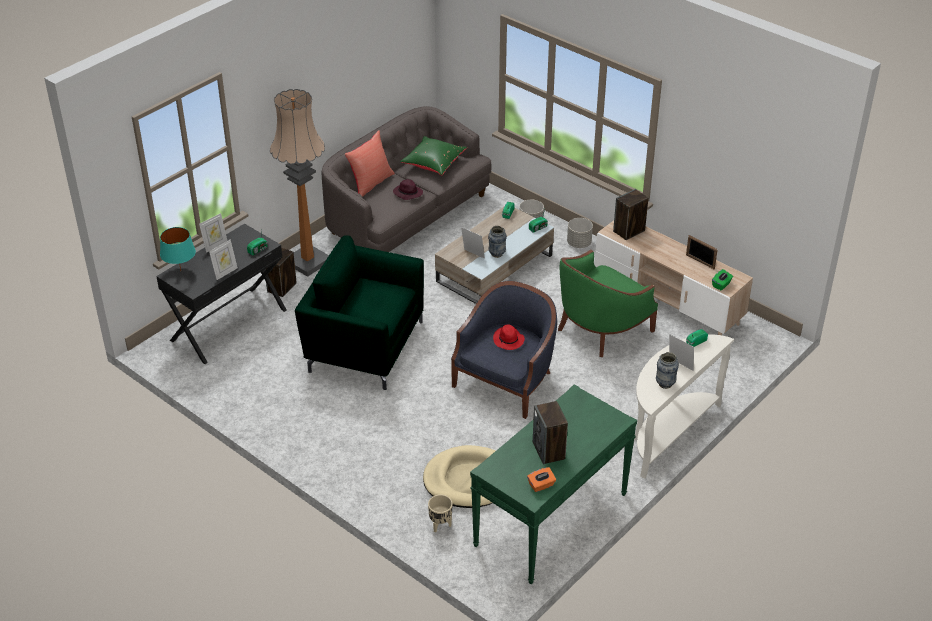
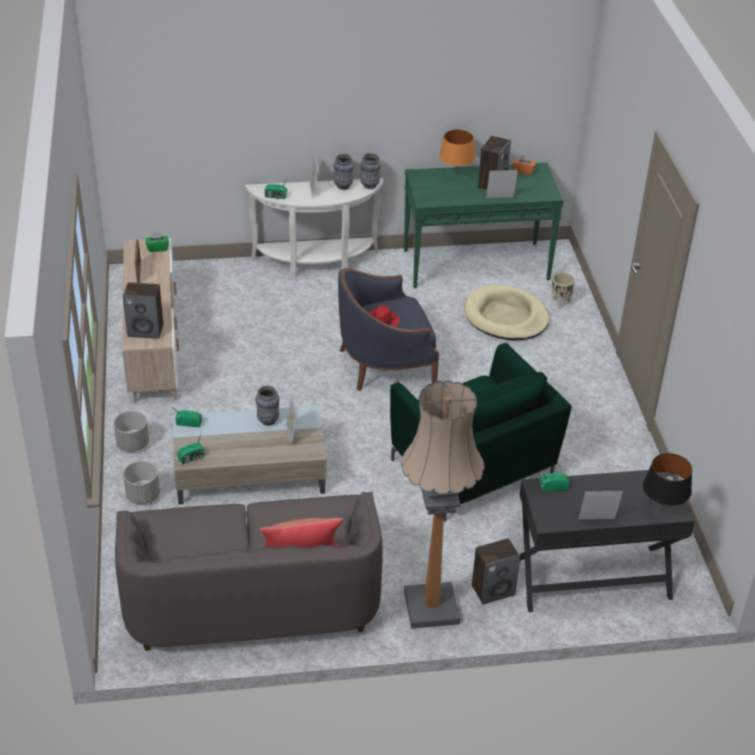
camera: 140 degrees left, 0 degrees up
(180, 271) = (662, 510): turquoise table lamp -> black table lamp
(225, 273) = (613, 479): picture frame -> picture frame (500, 199)
(407, 193) = (280, 517): purple hat -> none
(433, 164) = (198, 540): green pillow -> none
(587, 439) = (455, 176): none -> orange table lamp
(601, 328) = (243, 358): green armchair -> none
(647, 398) = (370, 186): none -> vase

